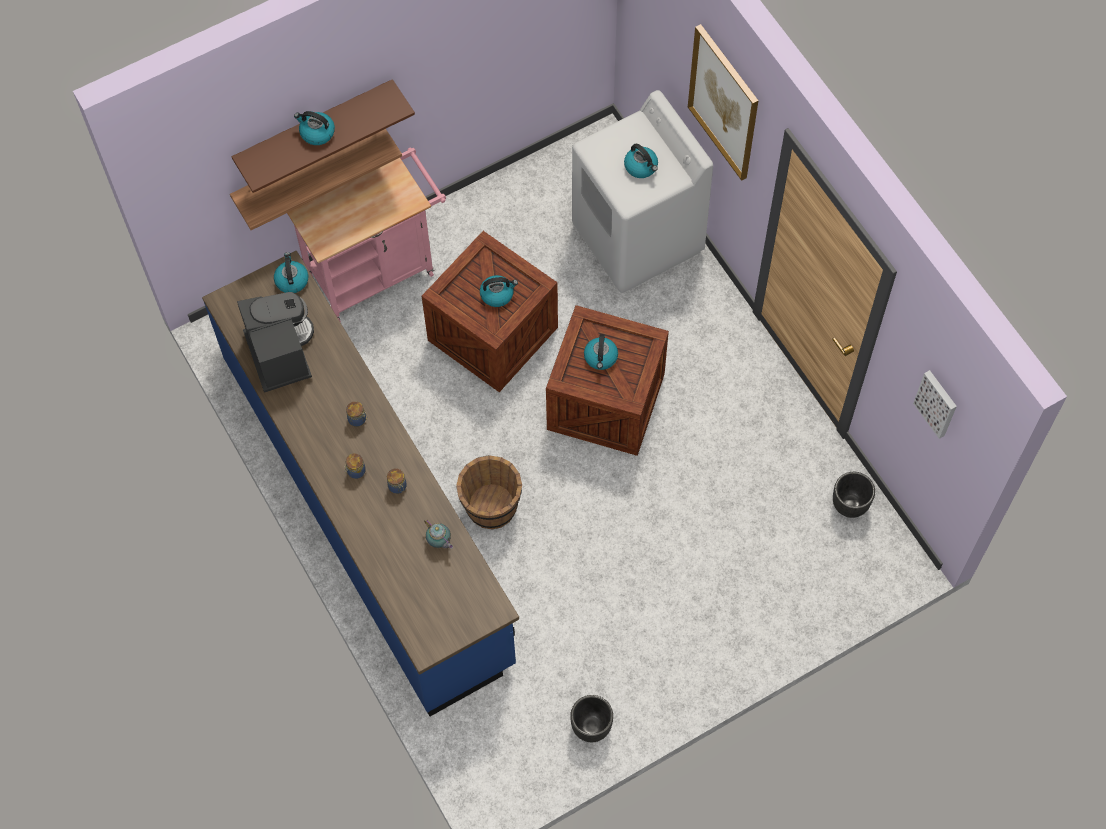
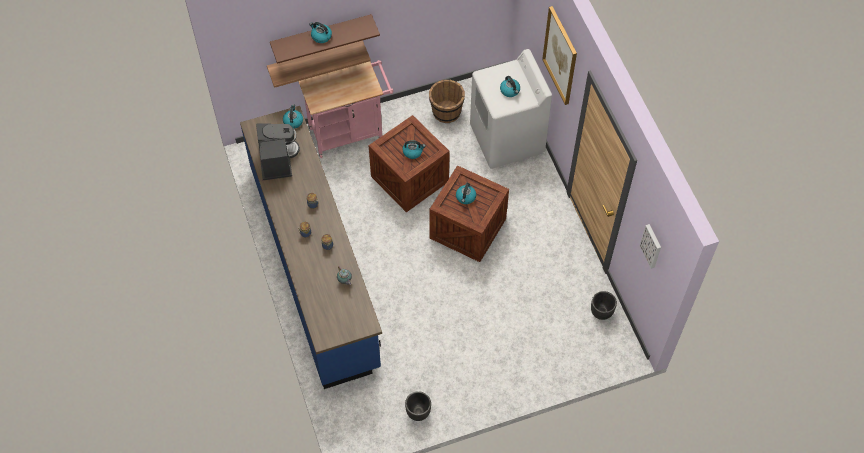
camera: 10 degrees right, 5 degrees down
(491, 507) = (387, 276): brown bucket -> brown bucket (446, 112)

